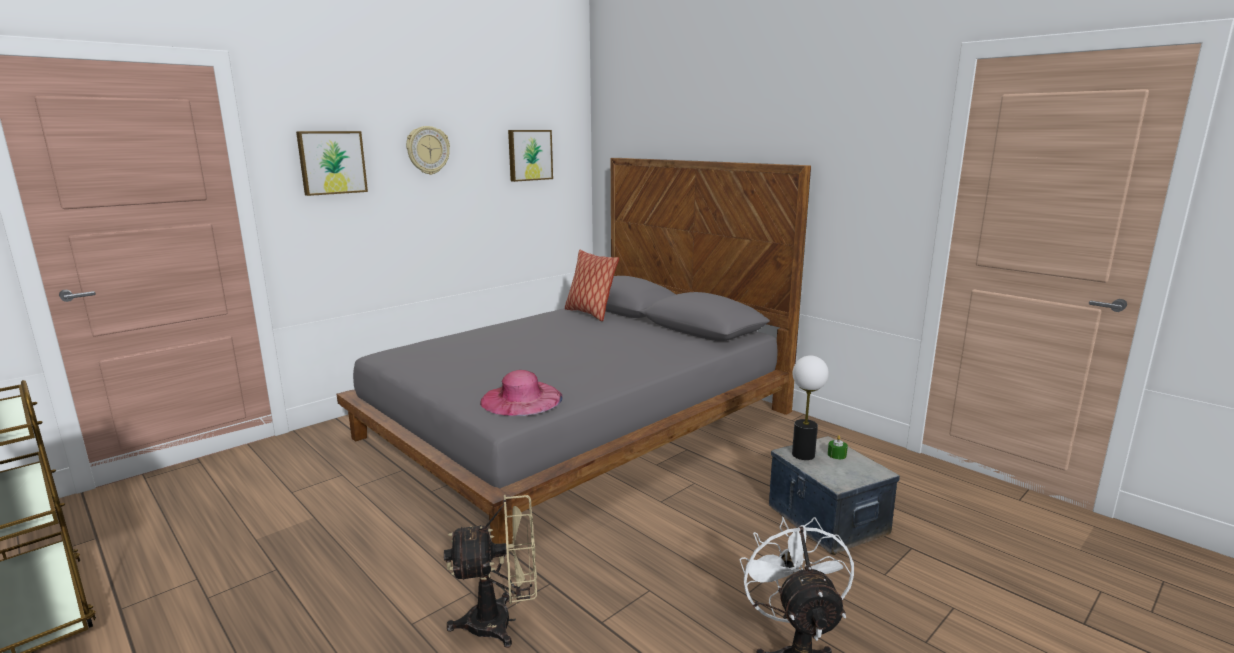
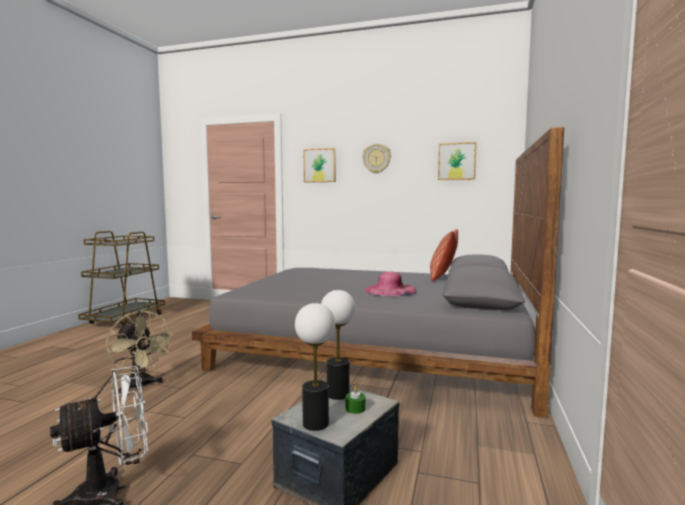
camera: 60 degrees right, 10 degrees down
(521, 399) = (262, 289): pink hat -> pink hat (390, 290)
(858, 476) = (315, 424): none -> table lamp

